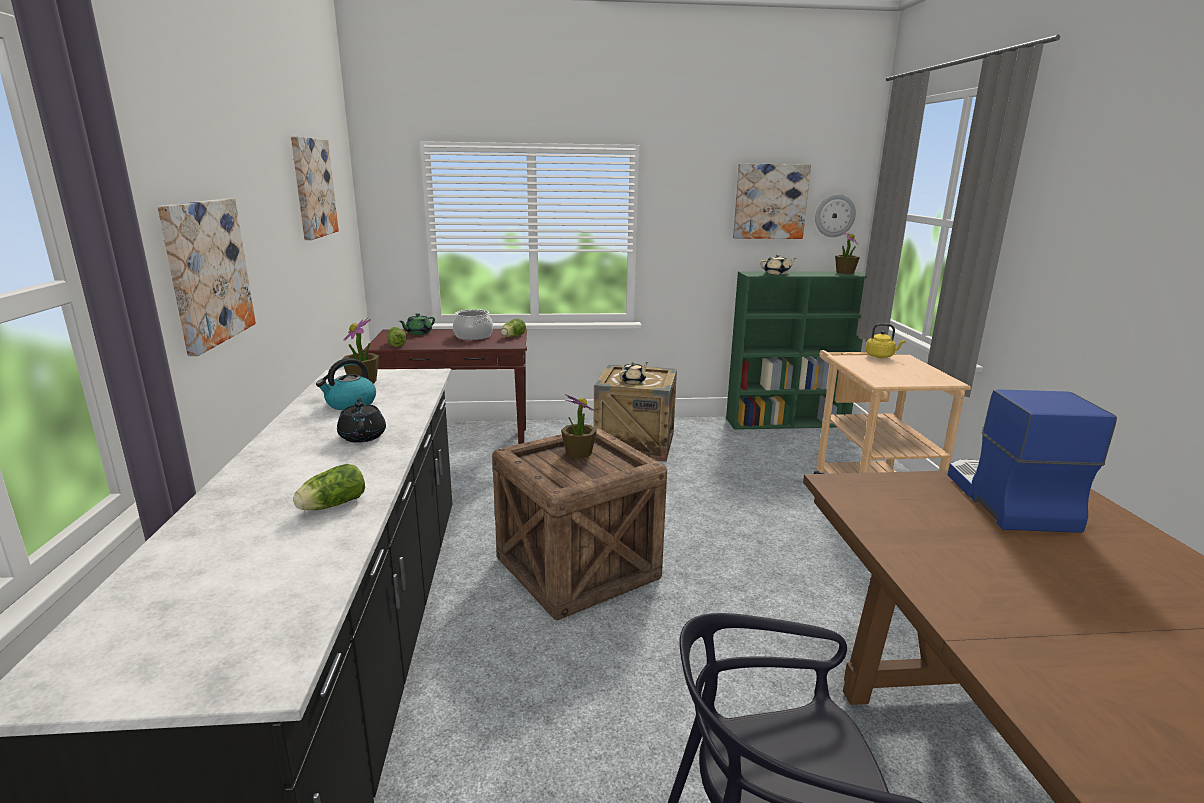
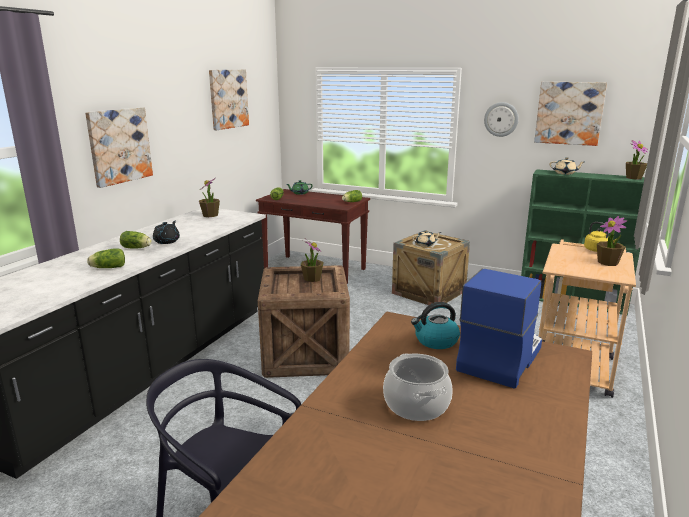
camera: 30 degrees right, 0 degrees up
(327, 458) = (137, 248): none -> lettuce
(350, 404) = (186, 225): kettle -> kettle (435, 341)
(473, 336) = (328, 199): cooking pot -> cooking pot (417, 404)
(834, 215) = (631, 127): wall clock -> wall clock (501, 119)
(911, 368) = (608, 263): none -> potted plant

